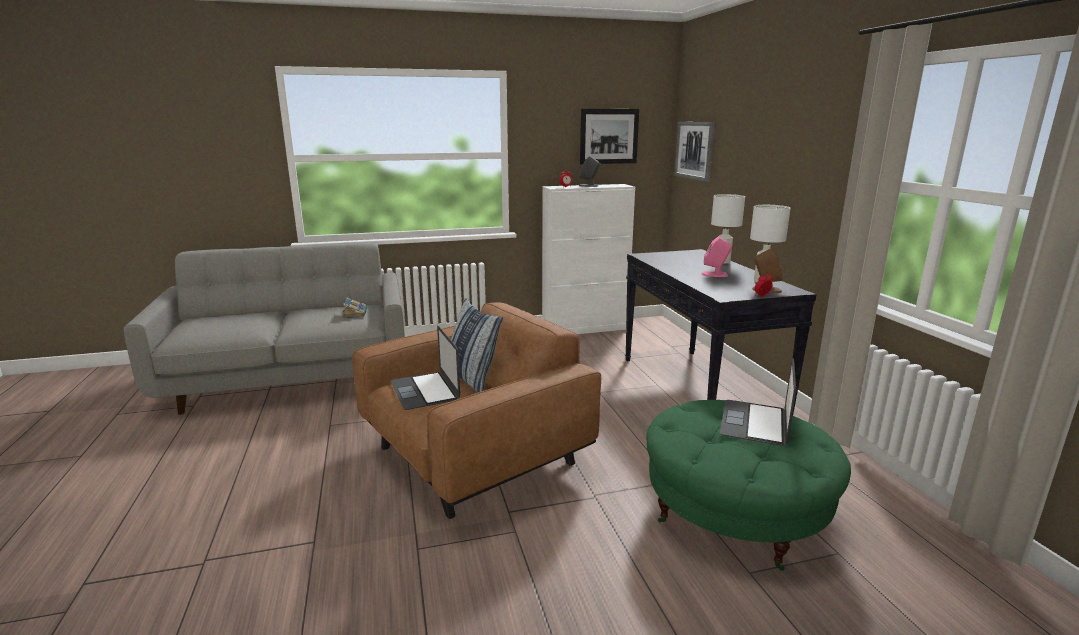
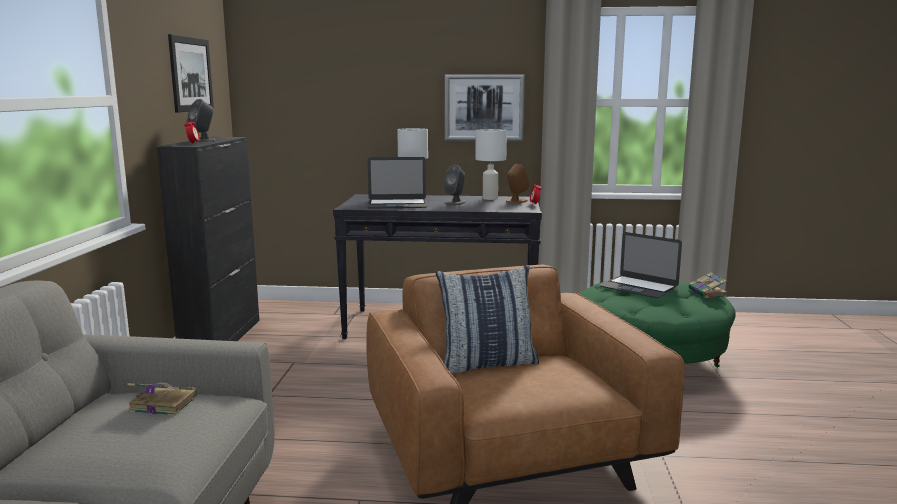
camera: 70 degrees left, 5 degrees down
(425, 390) = (516, 388): laptop -> laptop (397, 204)
(585, 328) = (222, 338): white cabinet -> black cabinet
(694, 150) = (281, 91): picture -> picture (484, 108)
(715, 274) = (455, 203): pink speaker -> grey speaker
(793, 469) = (708, 293): none -> book

